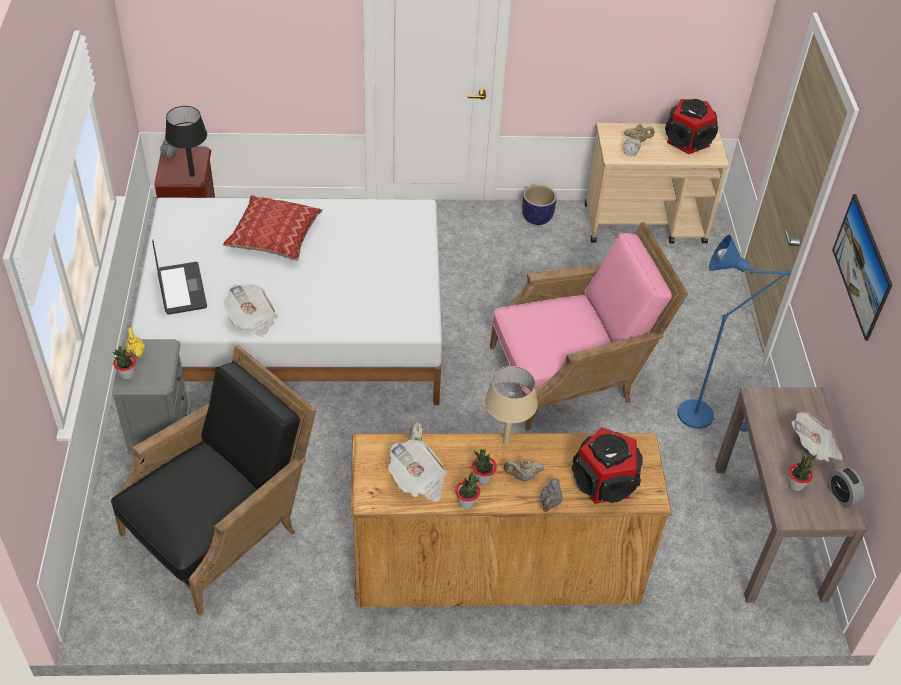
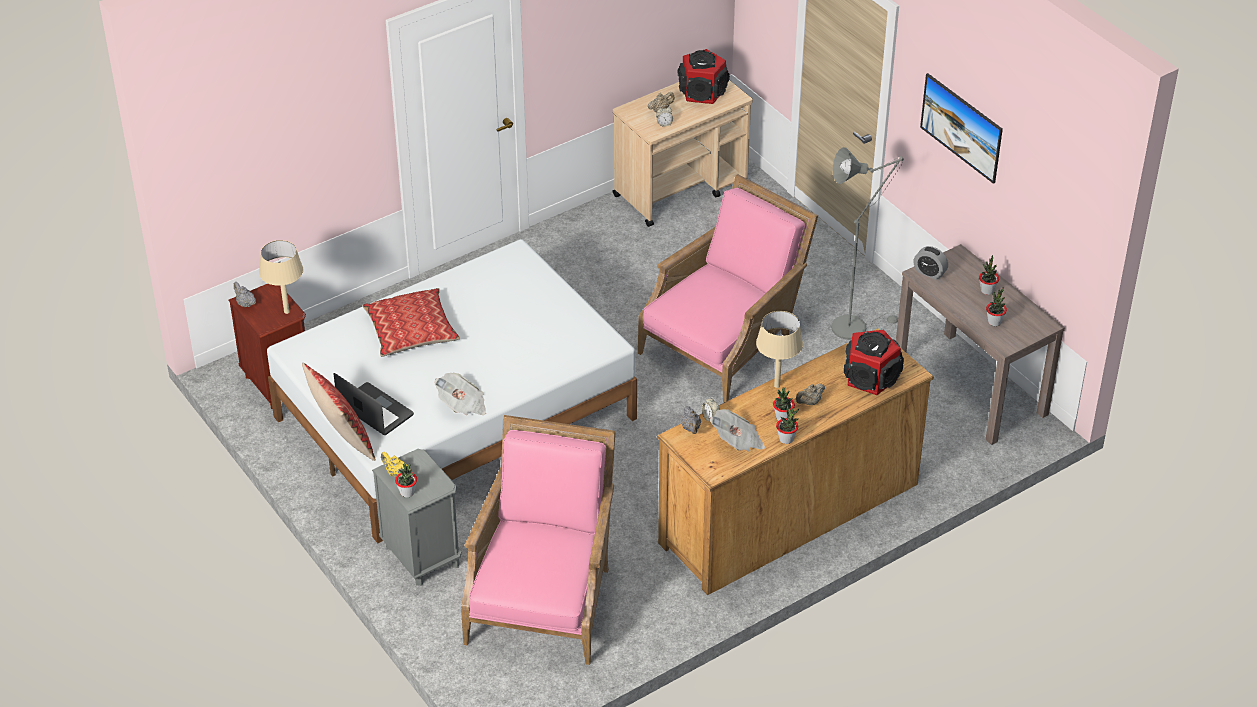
camera: 30 degrees left, 5 degrees down
(133, 302) = (342, 440): none -> pillow
(192, 175) = (286, 311): black table lamp -> beige table lamp
(222, 526) = (544, 595): black armchair -> pink armchair
(537, 217) = (582, 226): planter -> none
(550, 503) = (845, 410): grey teapot -> grey teapot (691, 428)
(703, 415) = (855, 325): blue floor lamp -> grey floor lamp
(813, 448) = (987, 290): newspaper -> potted plant
(841, 495) = (1030, 314): alarm clock -> alarm clock (929, 273)

